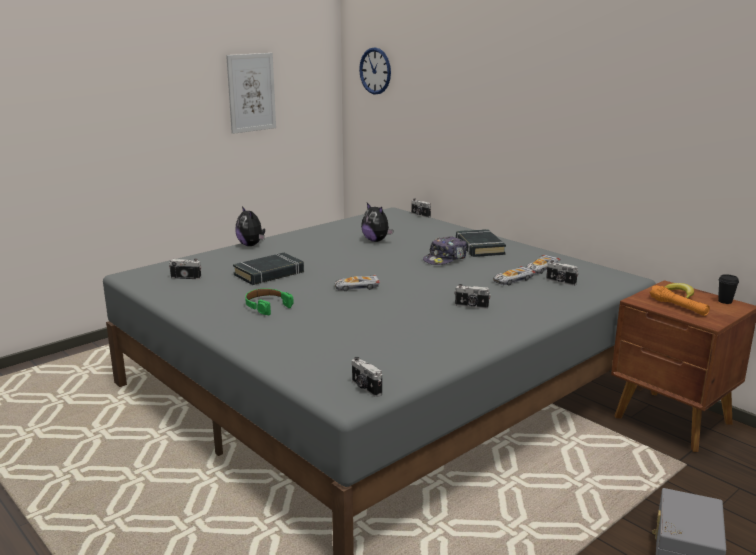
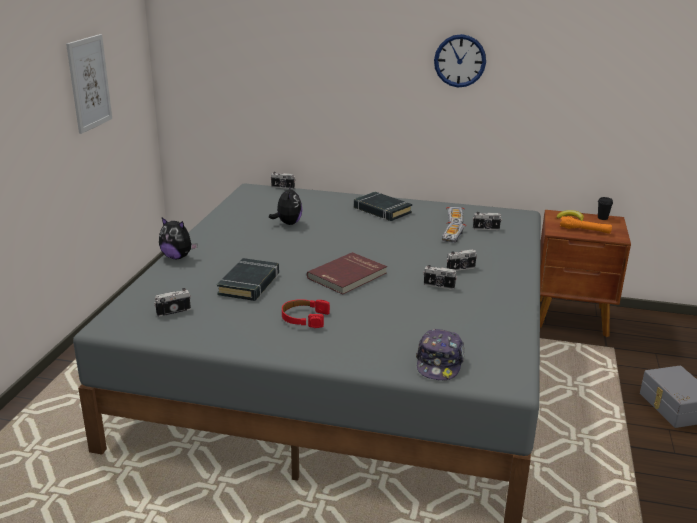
camera: 35 degrees left, 5 degrees up
(267, 306) = (304, 318): green headphones -> red headphones
(356, 287) = (348, 276): toy car -> red book
(365, 388) = (504, 367): camera -> camera (439, 286)
(375, 71) = (202, 44): wall clock -> wall clock (460, 61)
(376, 240) = (288, 223): plush toy -> plush toy turned 105 degrees counterclockwise
(445, 259) = (374, 228): cap -> cap (439, 363)

